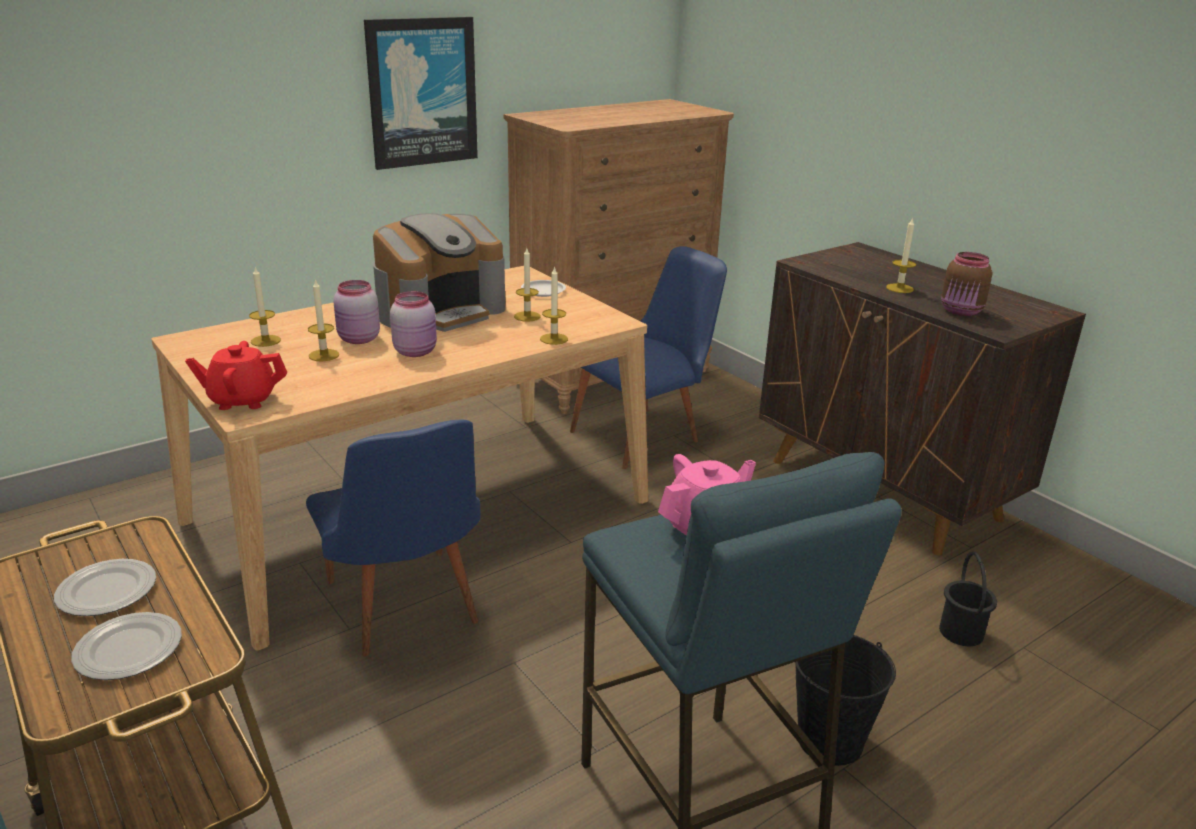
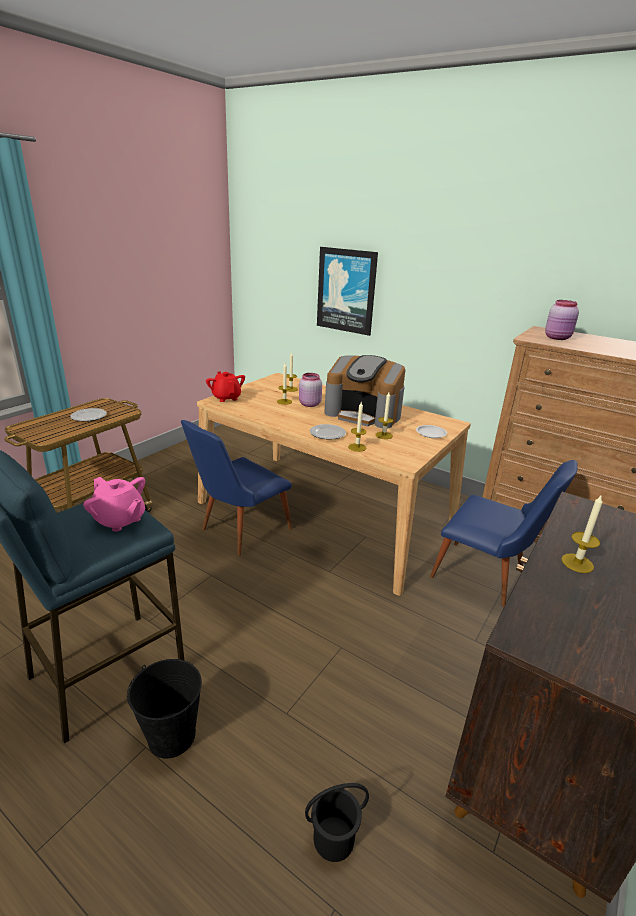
camera: 70 degrees right, 0 degrees up
(127, 650) = (52, 428): plate -> plate (327, 434)
(416, 351) = (306, 418): pink jar -> pink jar (558, 338)
(422, 92) = (479, 298): picture -> picture (346, 291)
(961, 311) = (554, 608): brown jar -> none

